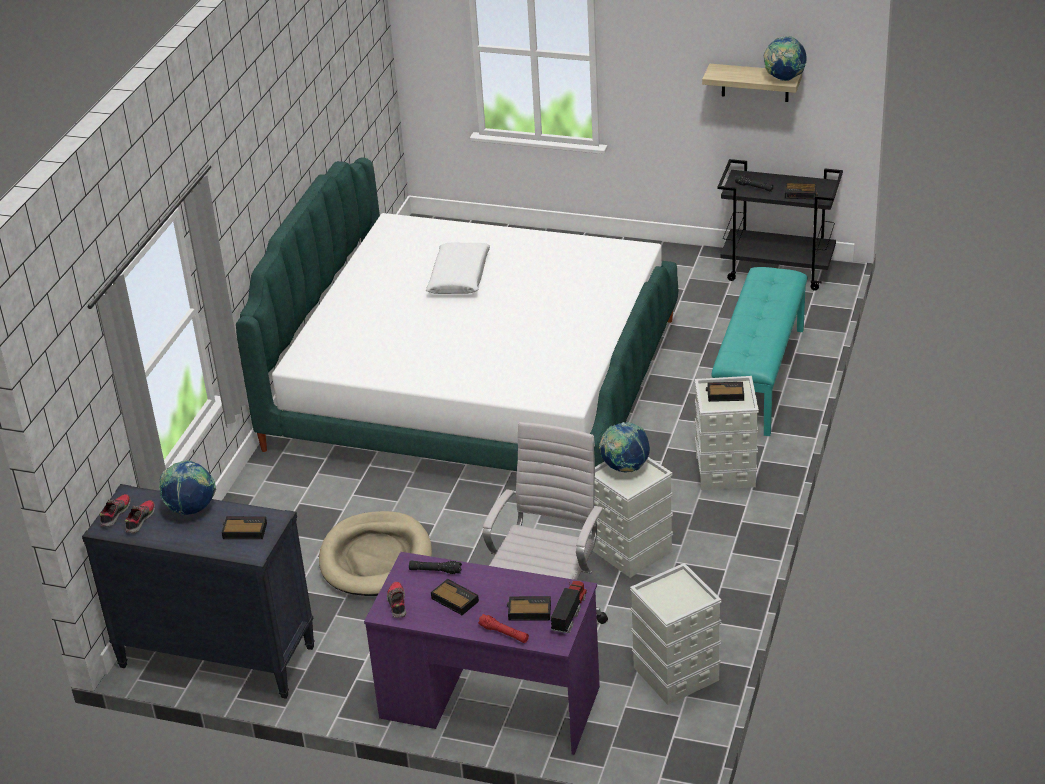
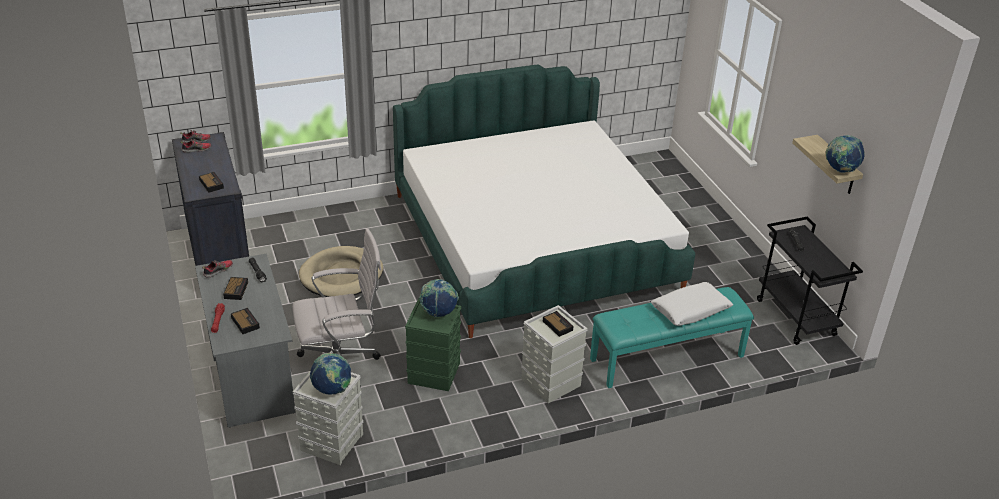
camera: 50 degrees right, 0 degrees up
(191, 509) = (218, 160): globe -> globe (332, 389)
(459, 277) = (561, 171): white pillow -> white pillow (690, 310)
(489, 703) = (250, 373): purple desk -> grey desk
(569, 613) = (255, 339): toy truck -> none
(631, 551) = (433, 373): grey storage box -> green storage box
(801, 194) = (816, 266): alarm clock -> none

